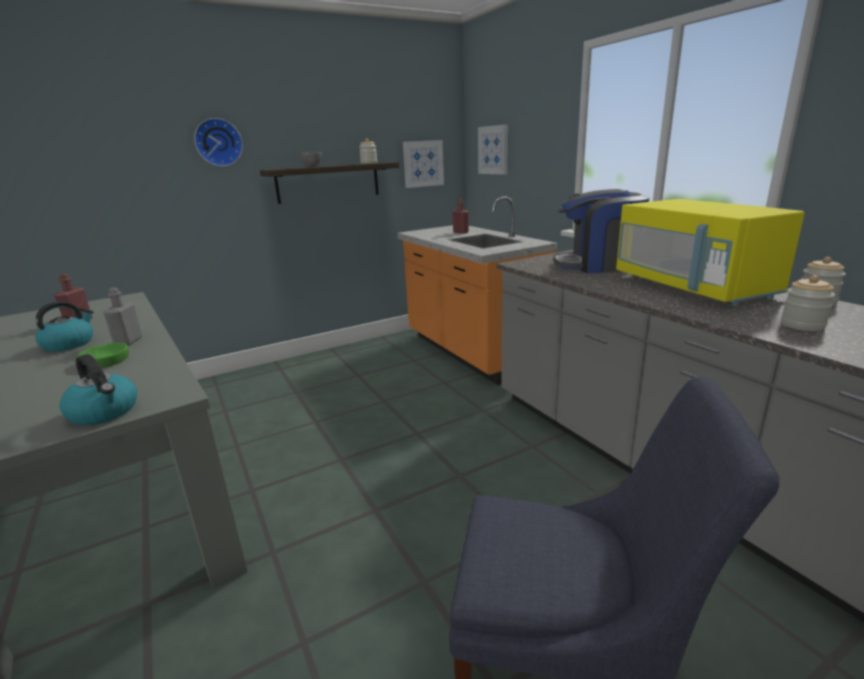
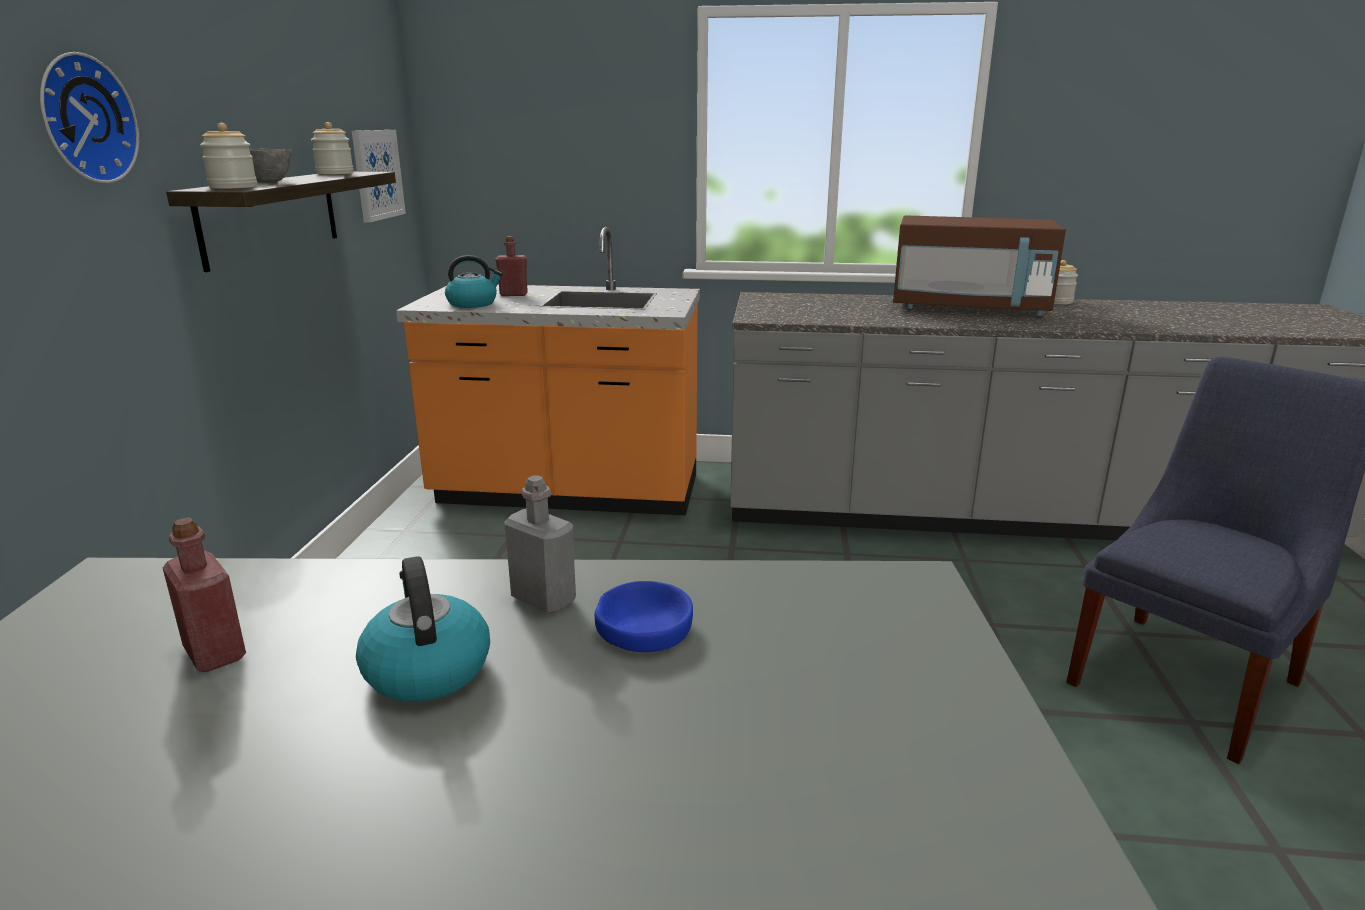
camera: 55 degrees left, 0 degrees up
(105, 412) = (935, 640): kettle -> kettle (473, 303)
(106, 361) = (644, 629): green bowl -> blue bowl
(493, 150) = (501, 151): picture -> none
(597, 265) = (832, 304): coffee machine -> none
(692, 287) = (969, 308): yellow microwave -> brown microwave
(802, 325) = (1107, 318): jar -> jar (233, 187)

